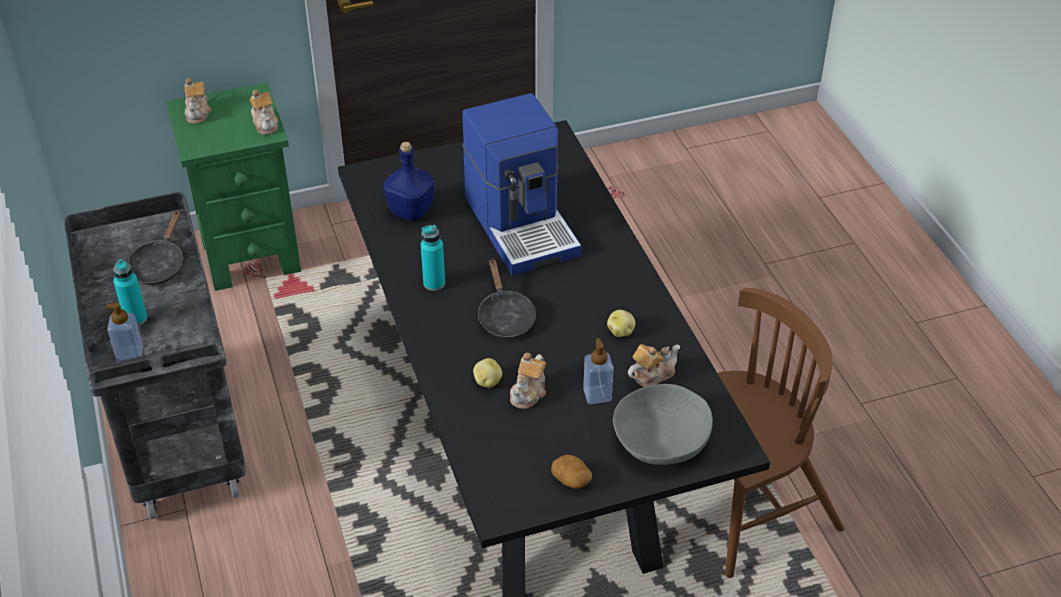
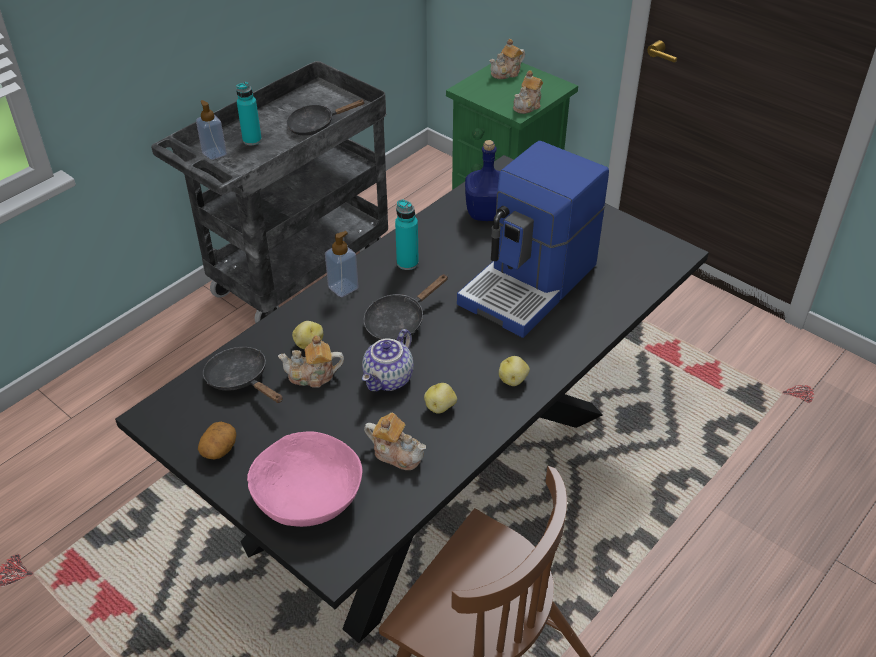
camera: 60 degrees right, 0 degrees up
(498, 439) = (241, 380): none -> black frying pan
(569, 348) = (389, 379): none -> teapot
(597, 395) = (341, 424): soap dispenser -> soap dispenser (343, 288)
(622, 281) = (513, 380): none -> potato
(661, 441) = (308, 496): grey bowl -> pink bowl

